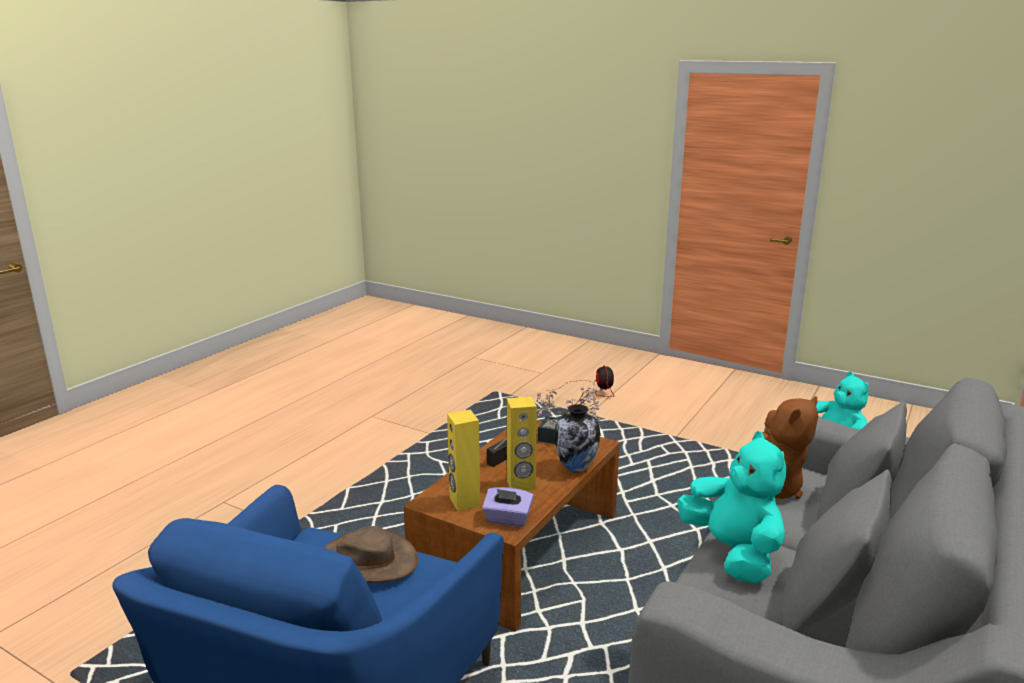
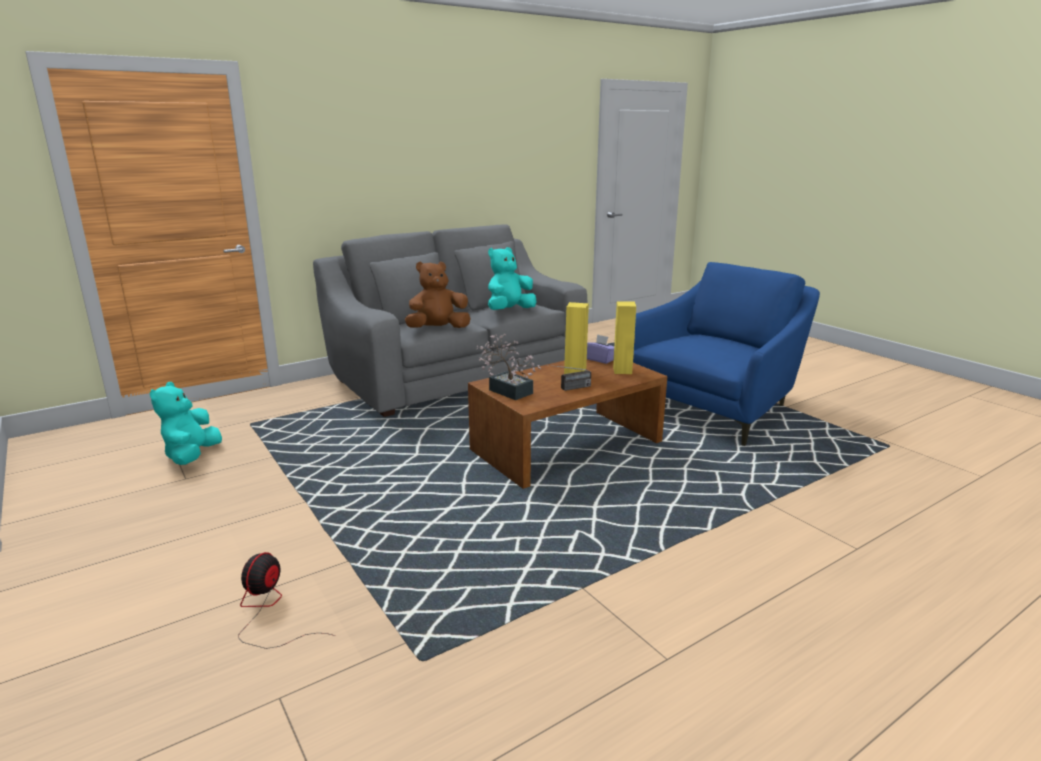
camera: 155 degrees left, 0 degrees up
(366, 562) = (697, 345): brown hat -> none
(576, 468) = (524, 373): vase -> none
(733, 553) = (509, 311): turquoise plush toy -> turquoise plush toy turned 45 degrees clockwise

